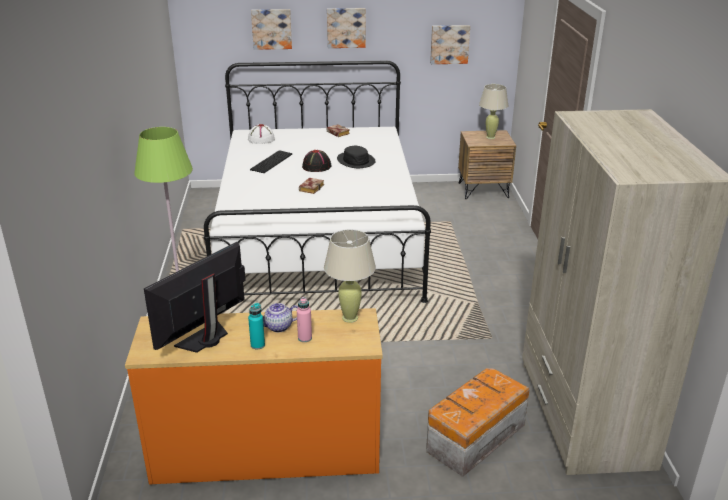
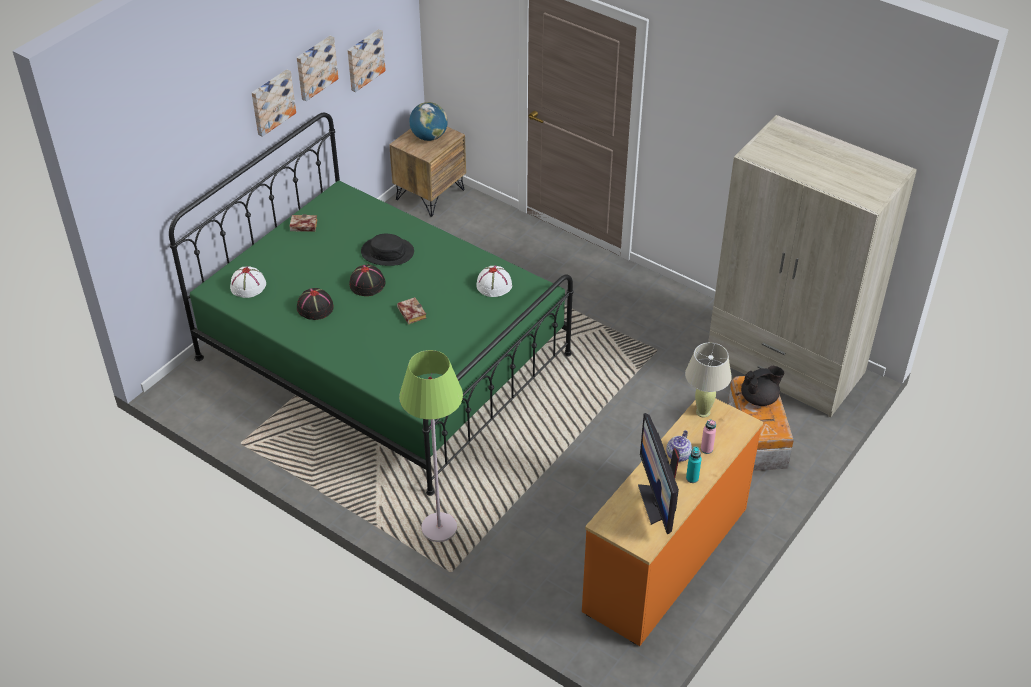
camera: 50 degrees left, 15 degrees up
(271, 28) = (201, 149): picture -> picture (315, 67)
(271, 161) = (315, 307): keyboard -> black hat
(318, 238) = (383, 356): white bed -> green bed
(384, 201) = (494, 285): none -> white hat
(486, 392) = (759, 398): none -> black teapot
(490, 137) = (429, 137): beige table lamp -> globe

